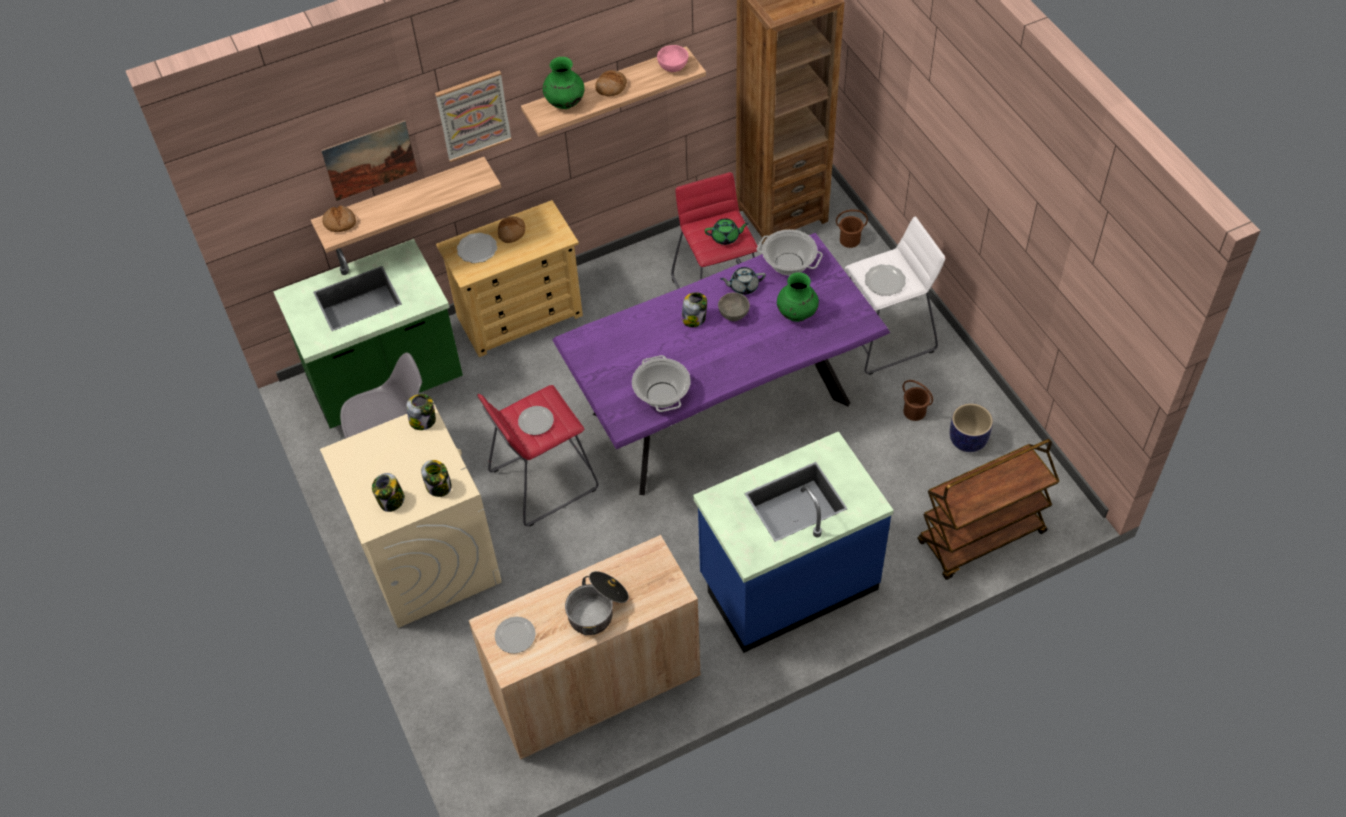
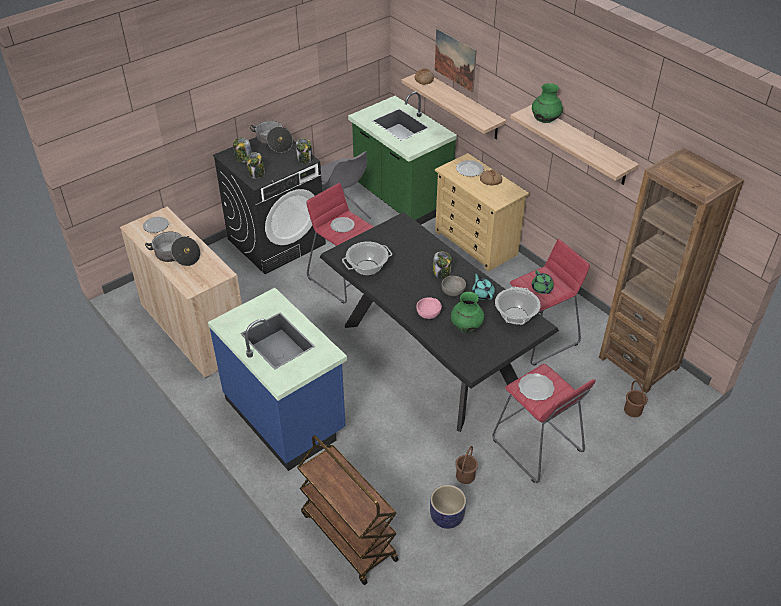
camera: 75 degrees right, 10 degrees down
(361, 457) = (273, 143): none -> cooking pot
(428, 559) = (277, 241): beige washing machine -> black washing machine
(473, 115) = (508, 84): picture -> none
(611, 87) = (572, 136): bread -> none
(673, 67) = (611, 160): pink bowl -> pink bowl (429, 315)
(721, 408) = (431, 355): purple dining table -> black dining table
(743, 286) = (482, 294): grey teapot -> turquoise teapot
(884, 337) = (537, 446): white stool -> red stool

